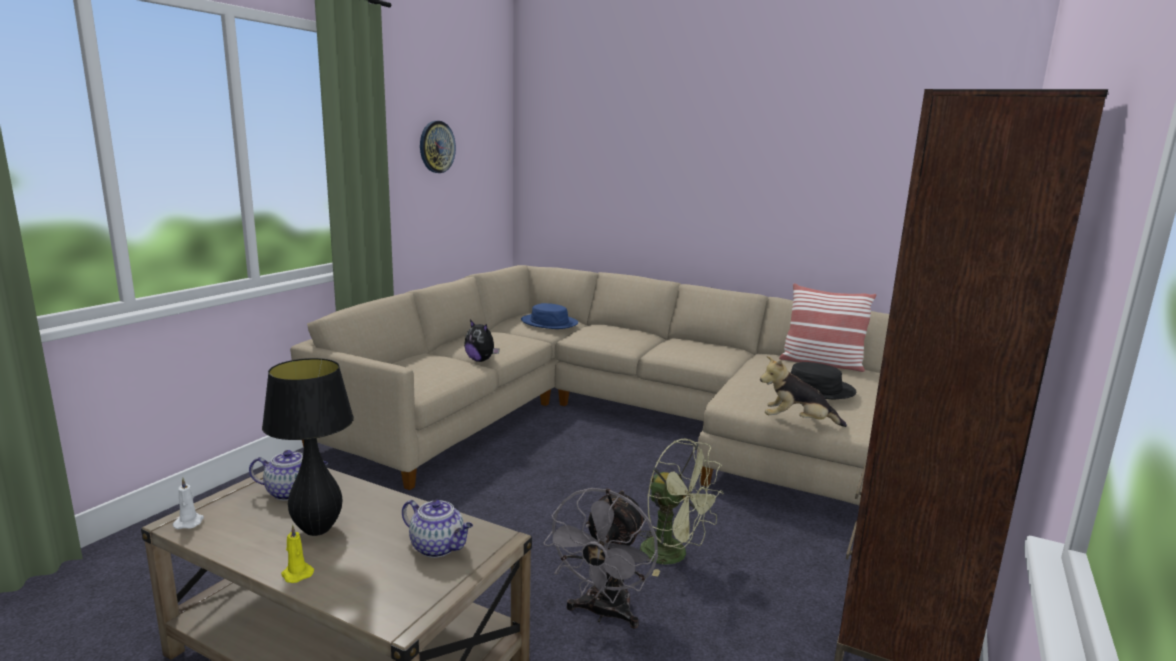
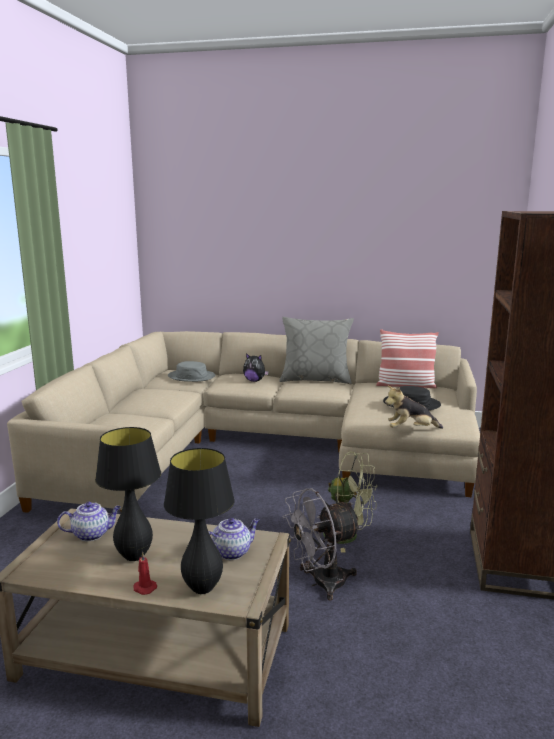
camera: 15 degrees left, 0 degrees up
(189, 522) = (29, 569): white candle -> none
(296, 574) = (144, 588): yellow candle -> red candle
(366, 589) = (202, 588): none -> black table lamp
(436, 147) = (88, 241): wall clock -> none
(438, 547) = (232, 552): teapot -> teapot turned 45 degrees counterclockwise
(481, 360) = (156, 413): plush toy -> plush toy (254, 381)
(549, 322) = (191, 376): blue hat -> grey hat
(603, 613) = (321, 583): grey fan -> grey fan turned 60 degrees clockwise
(702, 343) = (316, 379): none -> grey pillow

